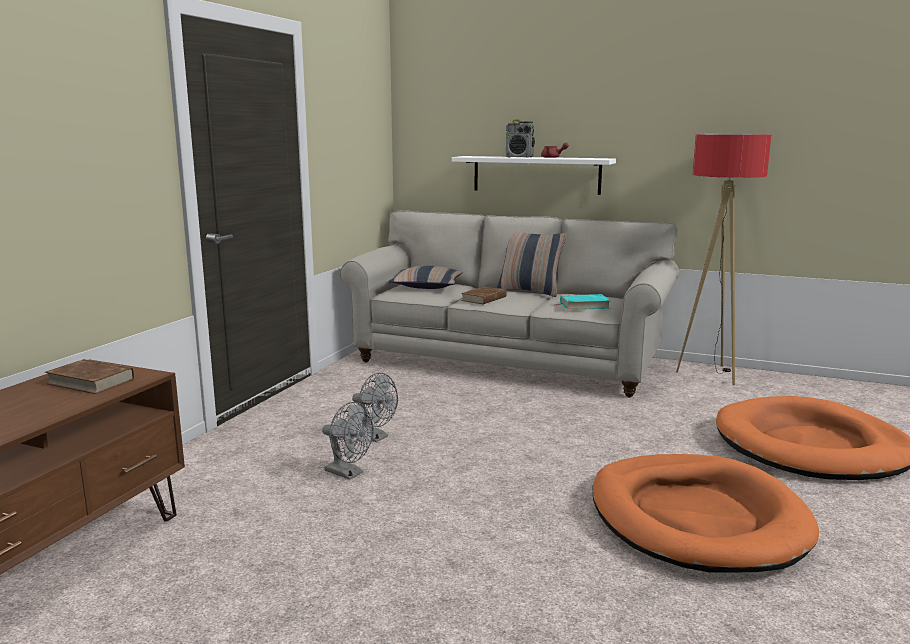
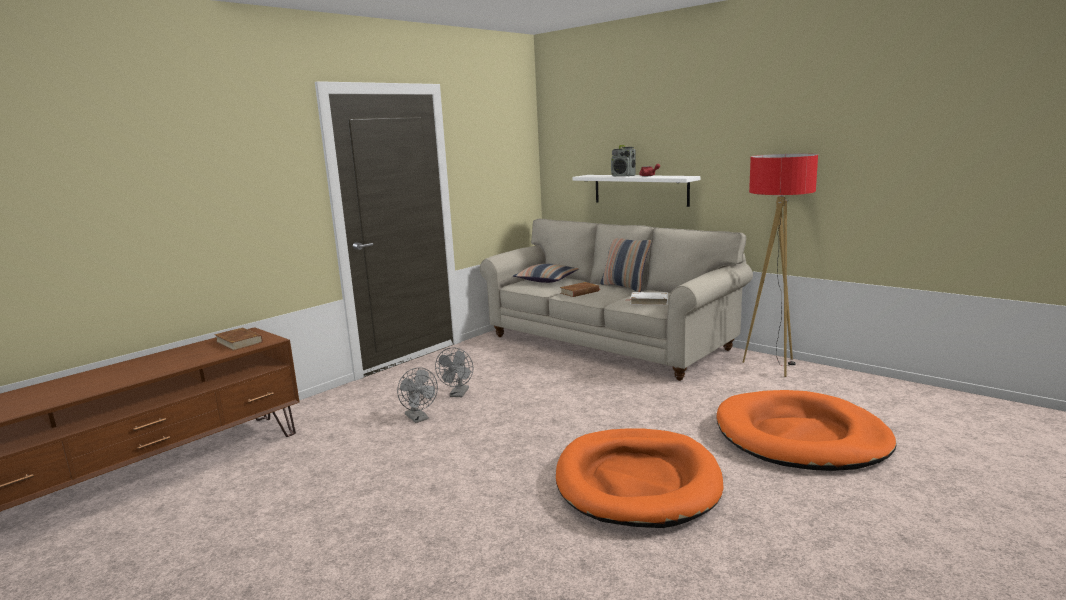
camera: 20 degrees right, 0 degrees up
(375, 437) = (458, 394): grey fan -> grey fan turned 45 degrees clockwise
(584, 305) = (649, 301): turquoise book -> white book

